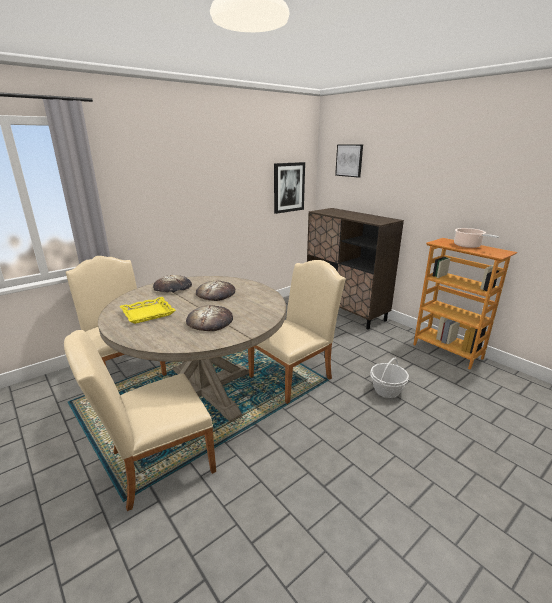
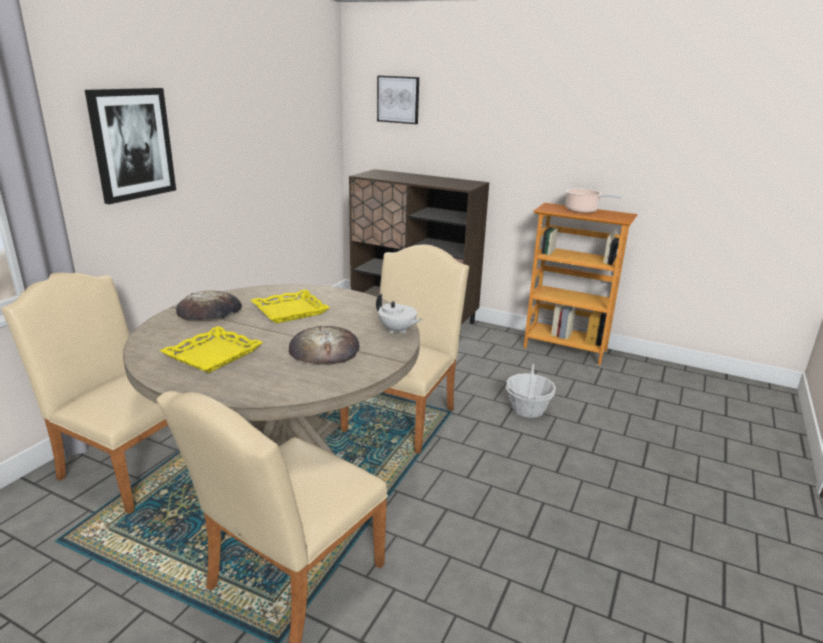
camera: 25 degrees left, 0 degrees up
(216, 293) = (290, 311): bread -> yellow tray
(267, 316) = (397, 330): none -> white teapot
(288, 187) = (311, 140): picture -> picture (132, 144)

